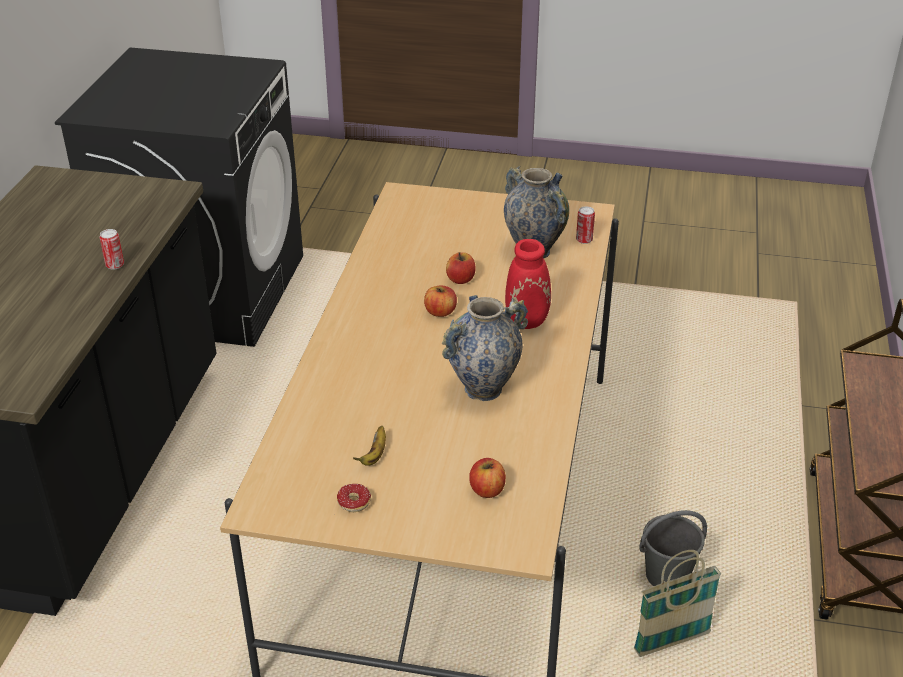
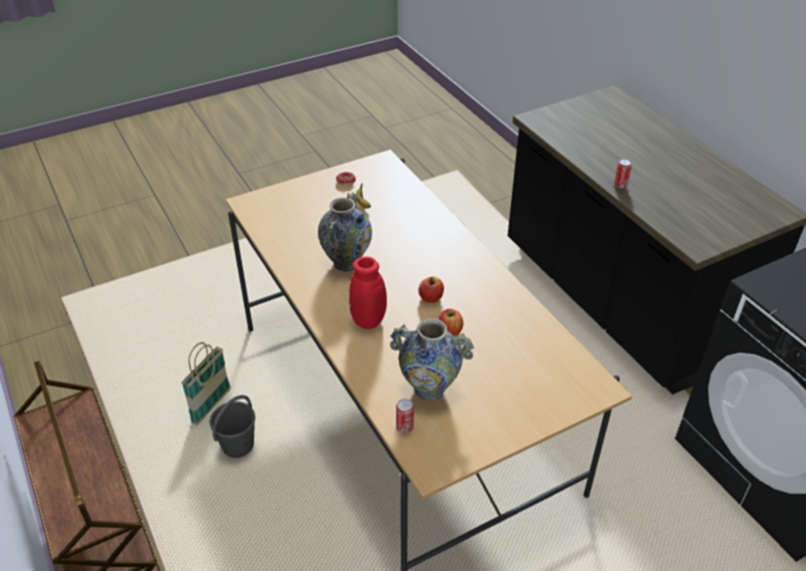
camera: 140 degrees right, 5 degrees up
(487, 490) = (289, 216): apple -> none

